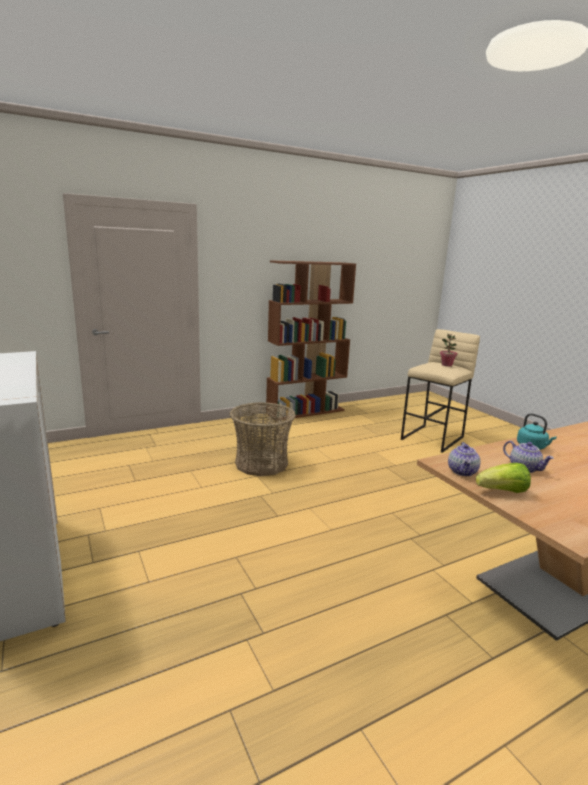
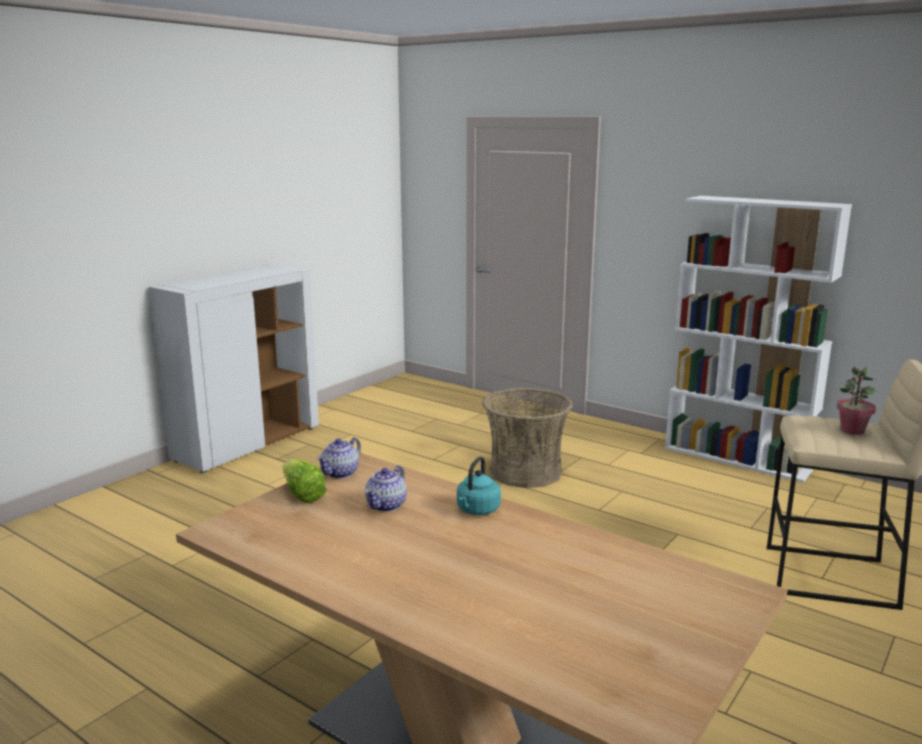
camera: 65 degrees right, 0 degrees up
(306, 412) = (738, 458): brown bookcase -> white bookcase
(462, 472) = (340, 473): teapot -> teapot turned 45 degrees counterclockwise

